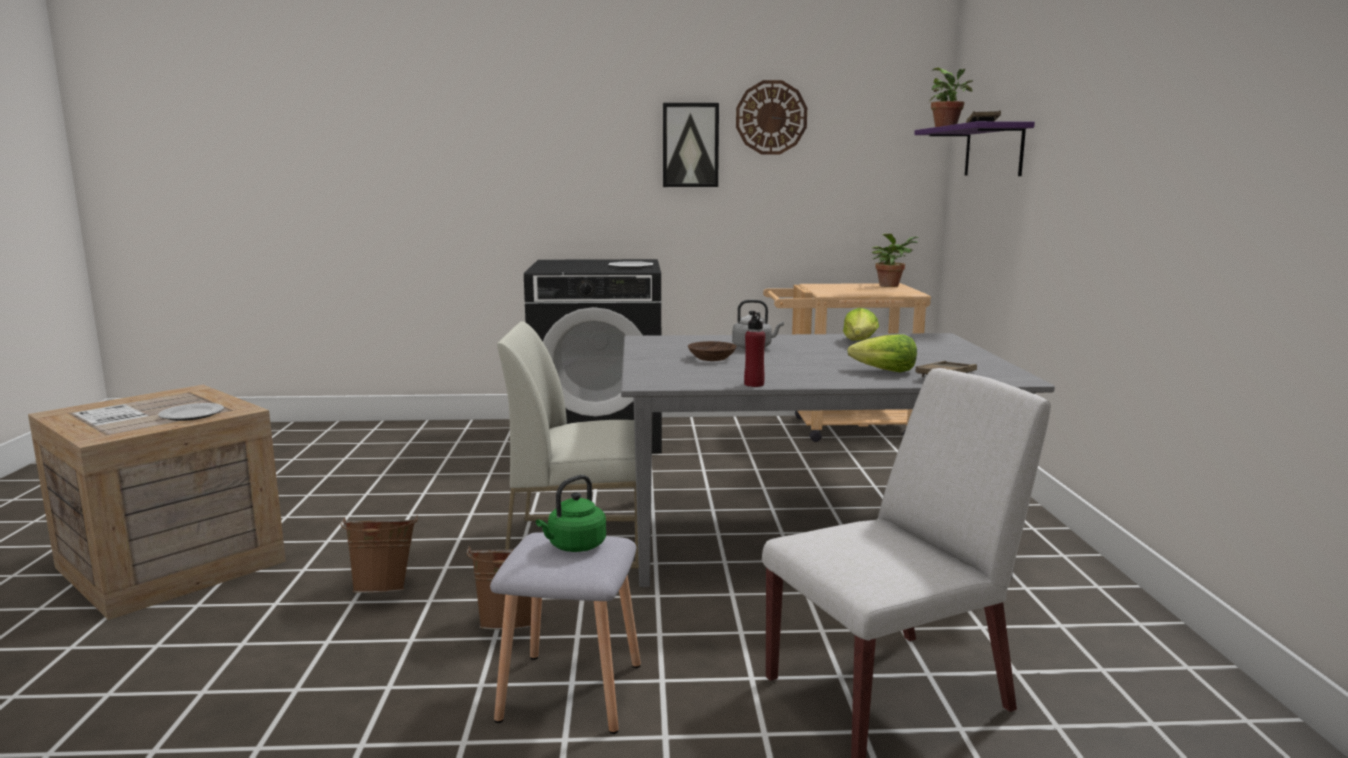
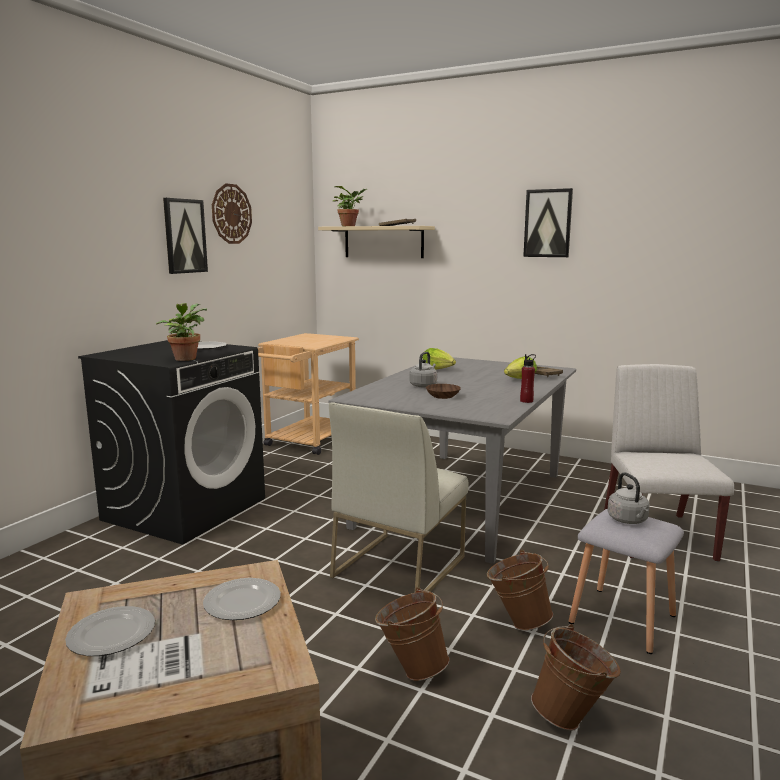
camera: 60 degrees left, 0 degrees up
(144, 402) = (111, 635): none -> plate
(337, 685) = (573, 718): none -> brown bucket
(574, 546) = (628, 520): green kettle -> grey kettle
(890, 285) = (310, 335): potted plant -> potted plant (185, 358)
(993, 151) = (383, 242): purple shelf -> beige shelf
(1143, 105) = (548, 223): none -> picture

